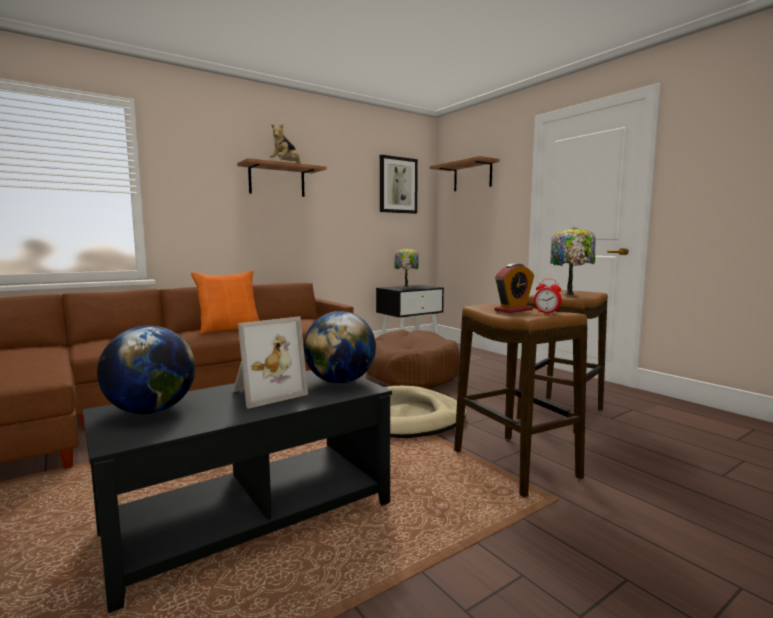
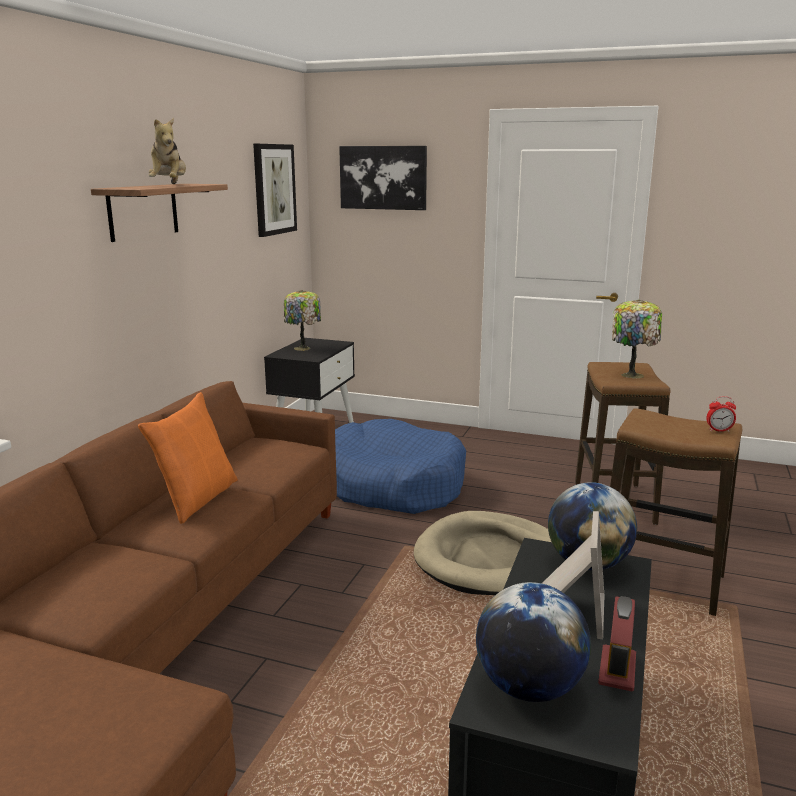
camera: 35 degrees left, 10 degrees up
(411, 373) = (391, 485): brown dog bed -> blue dog bed
(472, 176) = (383, 177): shelf -> picture
(513, 310) = (676, 428): alarm clock -> alarm clock (617, 669)

